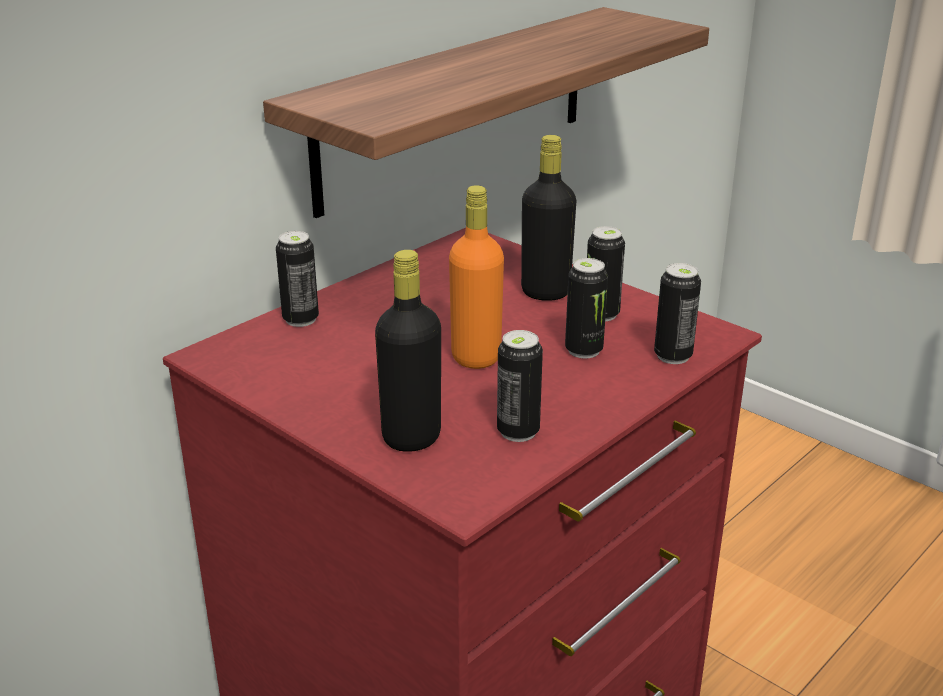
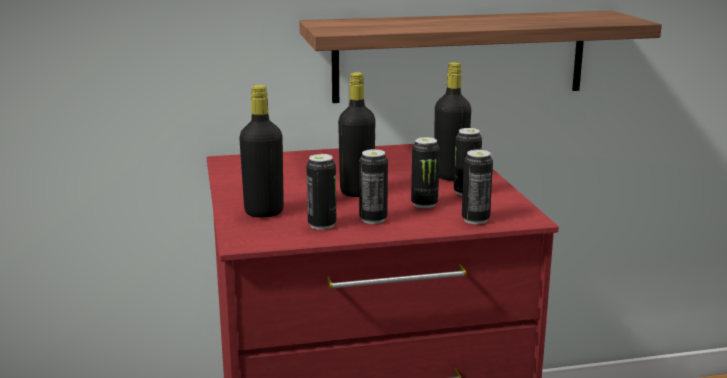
camera: 35 degrees right, 10 degrees down
(300, 319) = (294, 157): can -> can (373, 219)
(476, 357) = (357, 192): orange bottle -> black bottle

